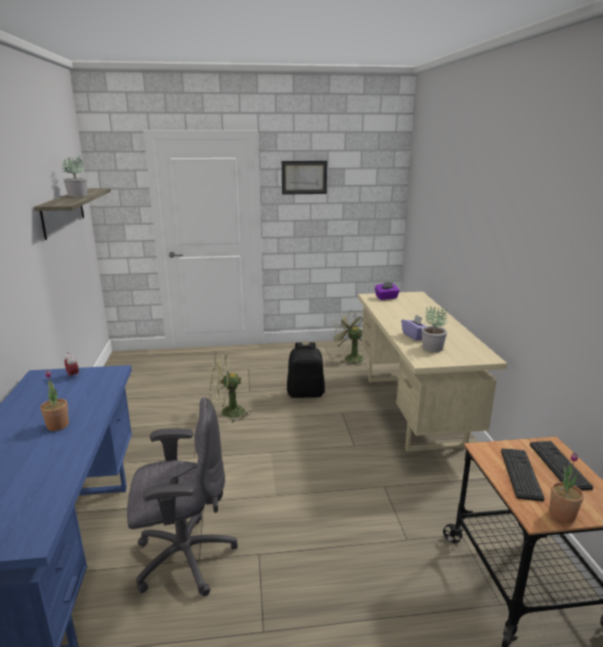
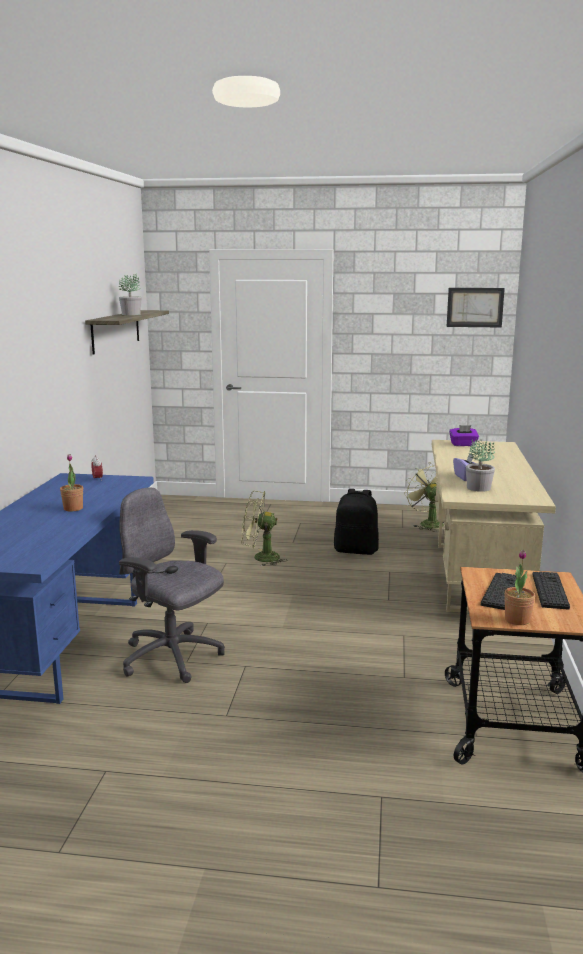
camera: 15 degrees right, 5 degrees down
(183, 557) = (172, 658): grey office chair -> grey office chair turned 150 degrees counterclockwise
(304, 177) = (385, 303): picture -> picture (475, 307)

